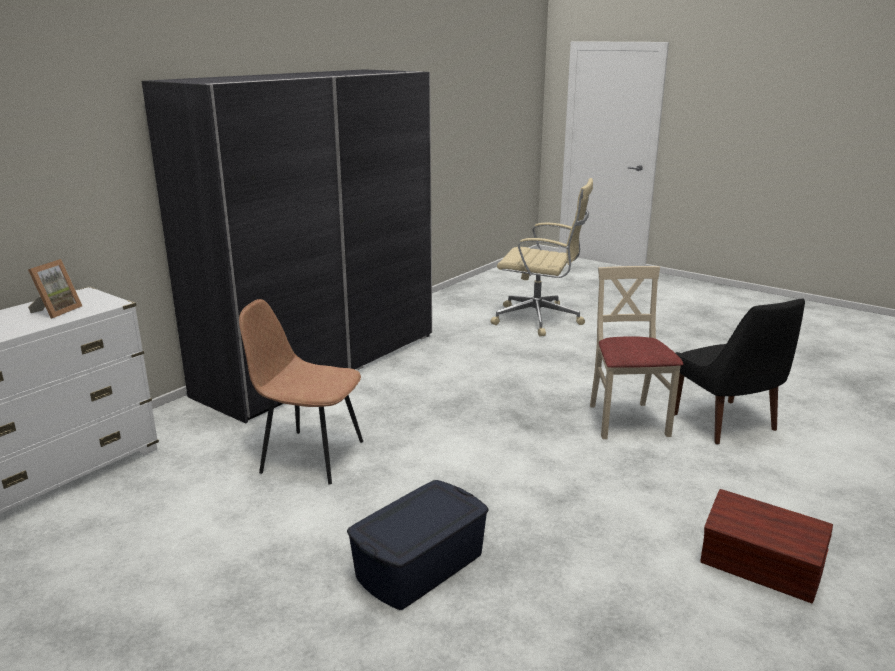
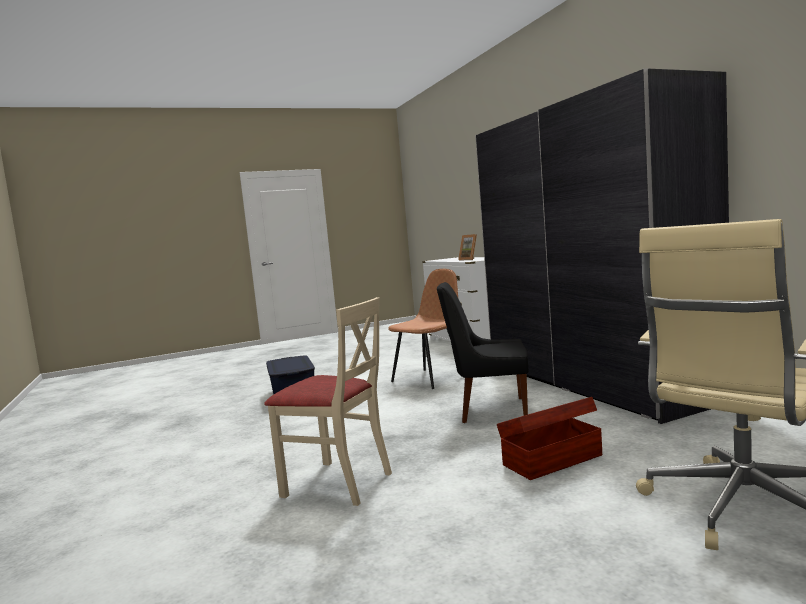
camera: 120 degrees right, 15 degrees down
(726, 424) = (245, 544): black chair -> black chair (489, 410)
(760, 570) = (118, 470): brown storage box -> brown storage box (550, 460)

